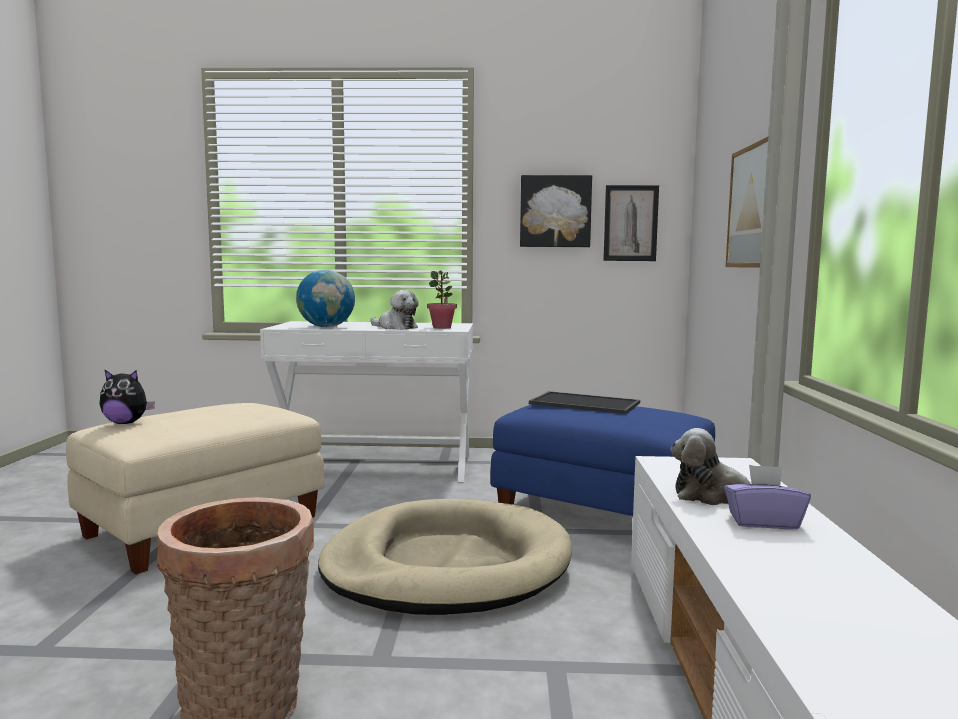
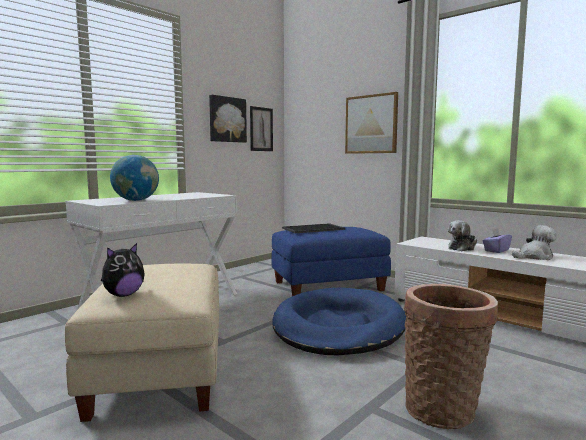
camera: 50 degrees left, 0 degrees up
(395, 327) = (182, 197): plush toy -> plush toy (534, 257)
(442, 327) = (206, 194): potted plant -> none
(446, 566) = (339, 326): beige dog bed -> blue dog bed

